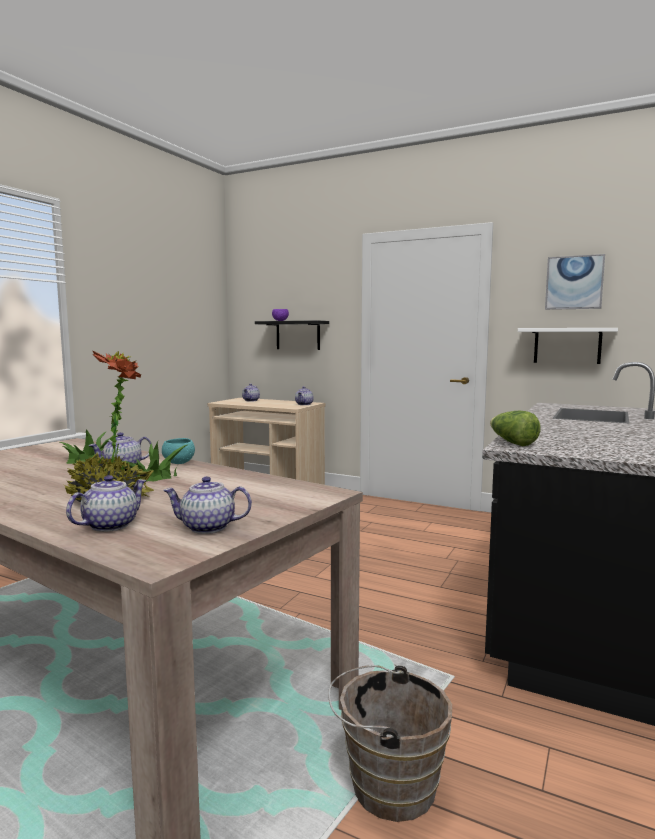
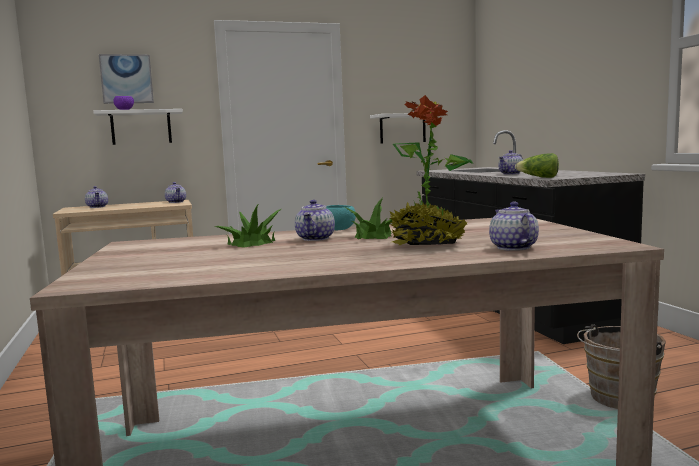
camera: 45 degrees left, 0 degrees up
(207, 527) = (558, 236): teapot -> teapot (511, 174)
(298, 335) = (141, 127): black shelf -> white shelf
(574, 282) = (403, 78): picture -> picture (126, 79)

